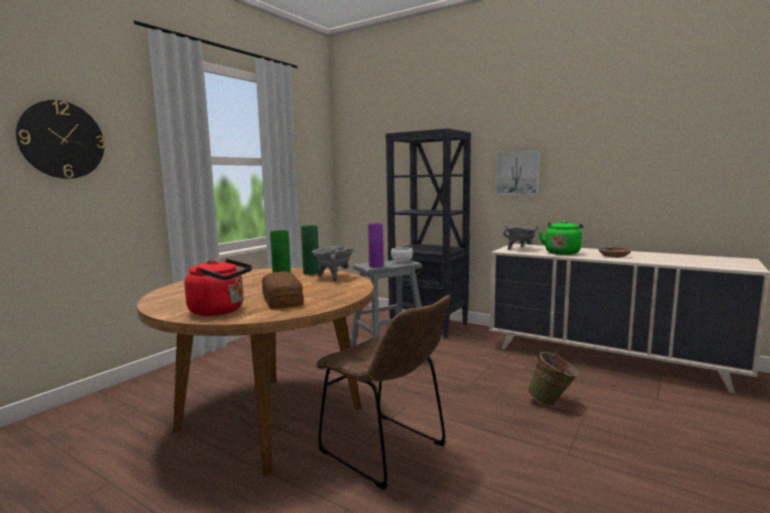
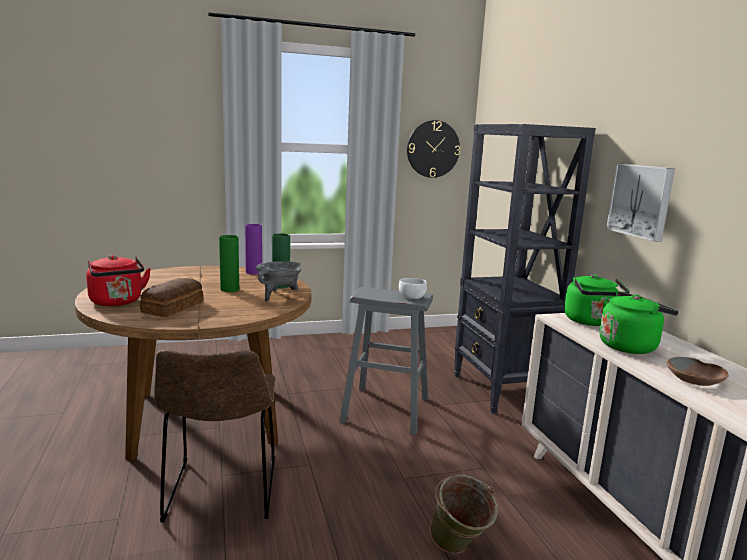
camera: 40 degrees right, 5 degrees up
(62, 140) = (143, 127): wall clock -> wall clock (433, 149)
(376, 266) = (371, 295): purple vase -> purple vase (254, 272)
(520, 249) = (591, 322): grey cooking pot -> green kettle

